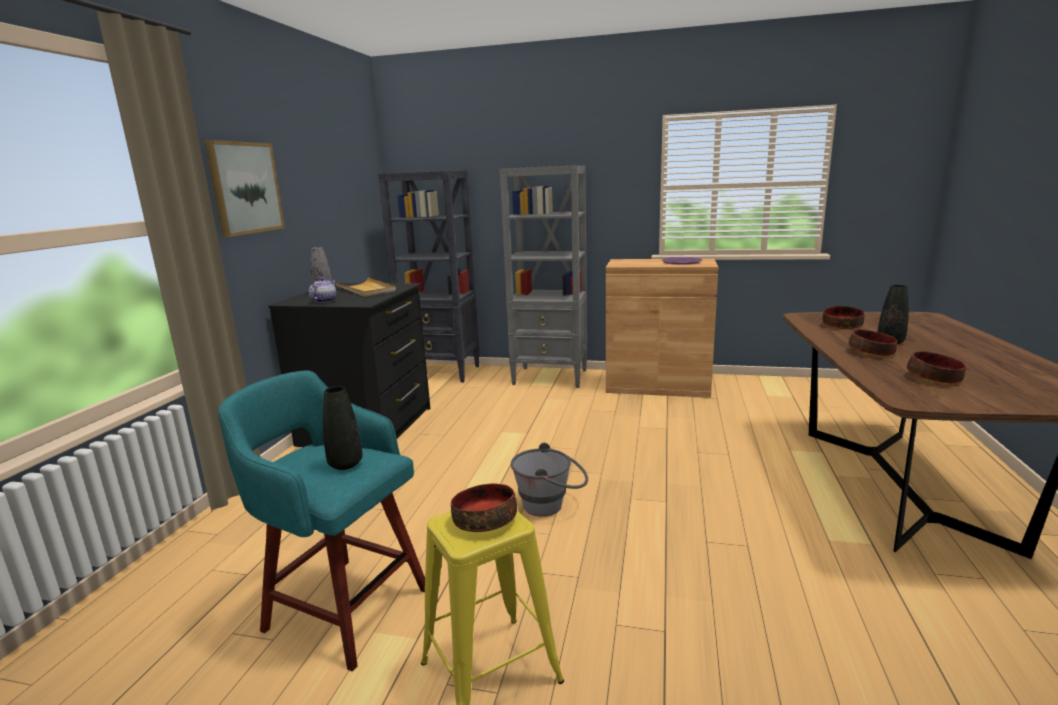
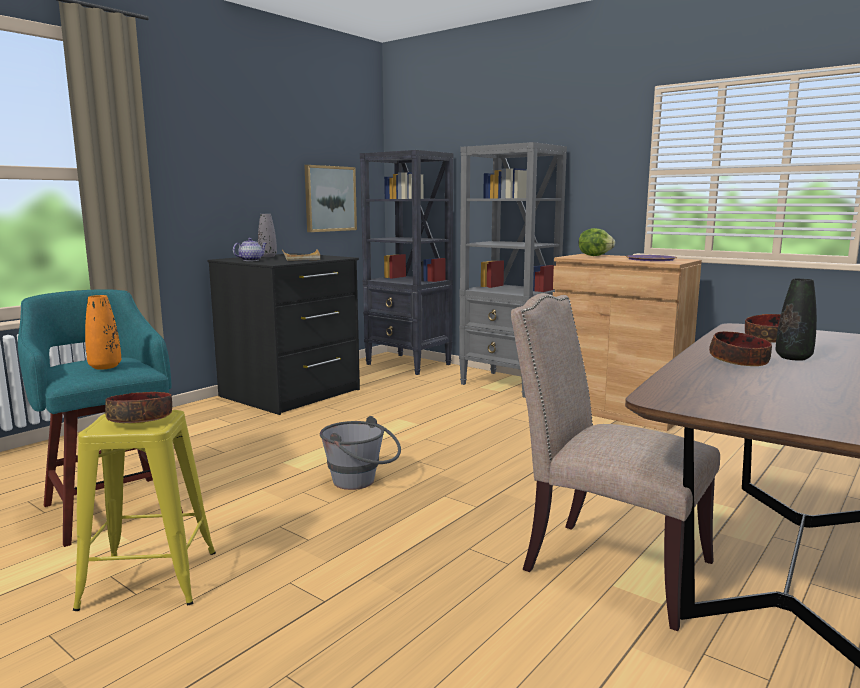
camera: 25 degrees right, 5 degrees down
(245, 188) = (198, 153): picture -> picture (330, 198)
(345, 464) = (105, 367): black vase -> orange vase
(631, 261) = (595, 256): none -> lettuce
(808, 525) = (607, 566): none -> beige chair
(934, 378) = (754, 390): bowl -> none

